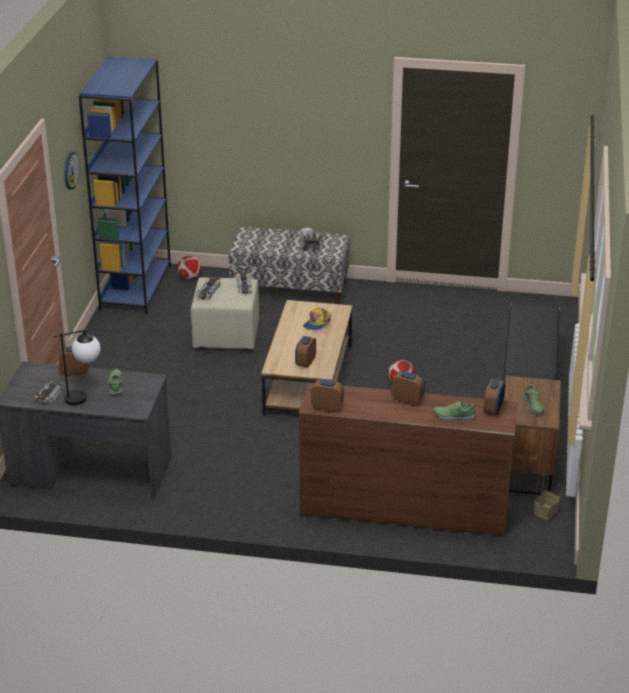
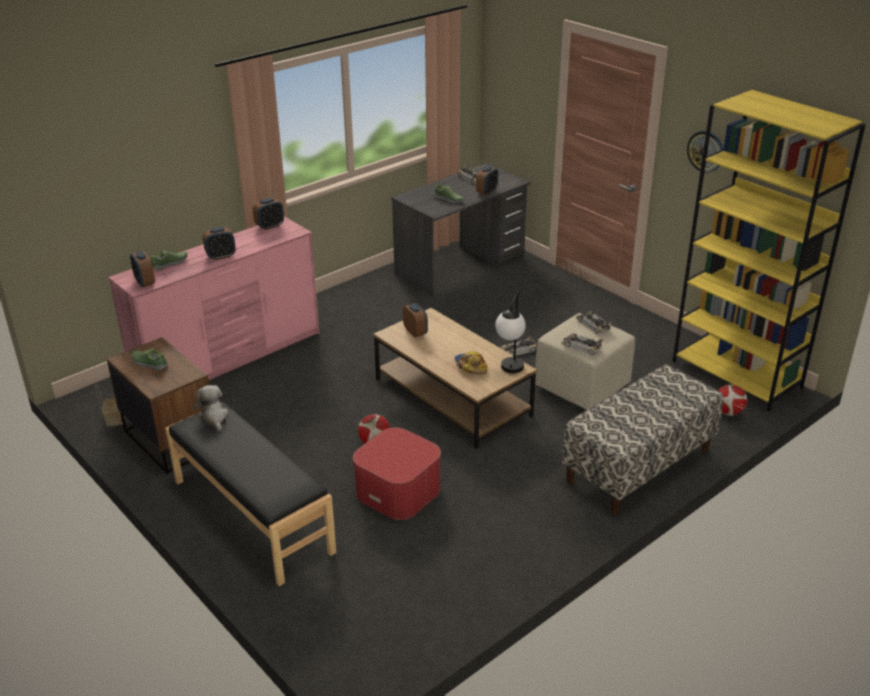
camera: 130 degrees right, 0 degrees up
(84, 397) = (450, 187): table lamp -> table lamp (510, 372)
(135, 287) = (737, 374): blue bookcase -> yellow bookcase
(211, 379) = (517, 350): none -> toy car
(310, 246) = (622, 418): plush toy -> plush toy (213, 417)
(403, 509) = (229, 358): brown dresser -> pink dresser
(430, 354) = (398, 491): none -> ottoman

